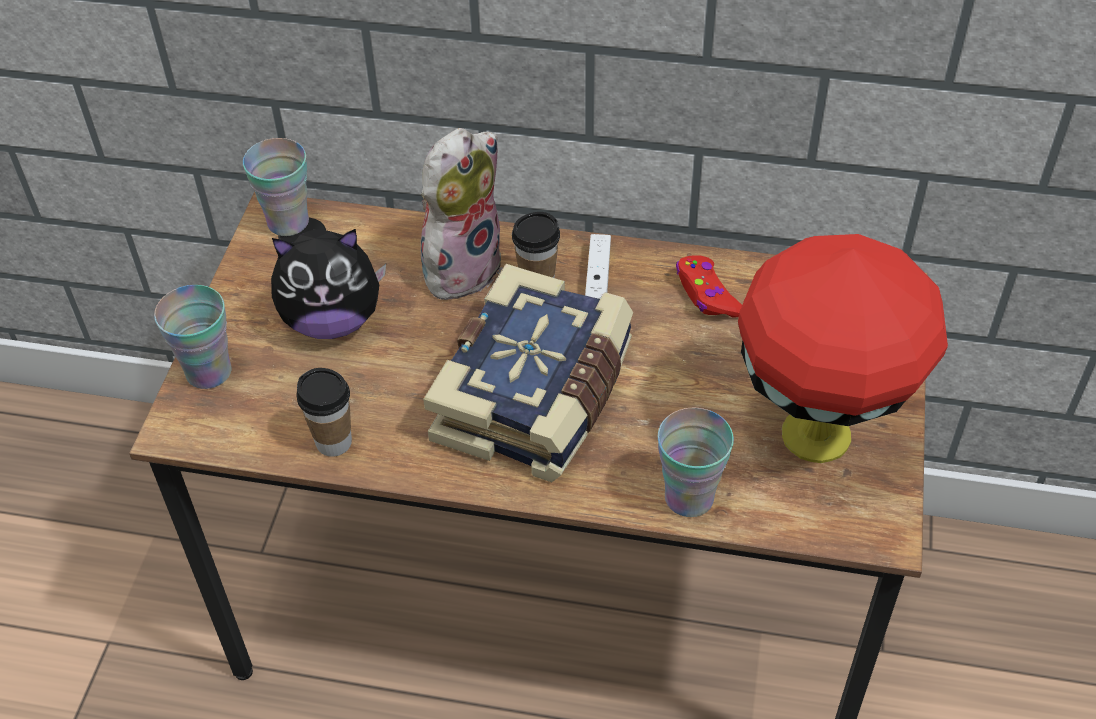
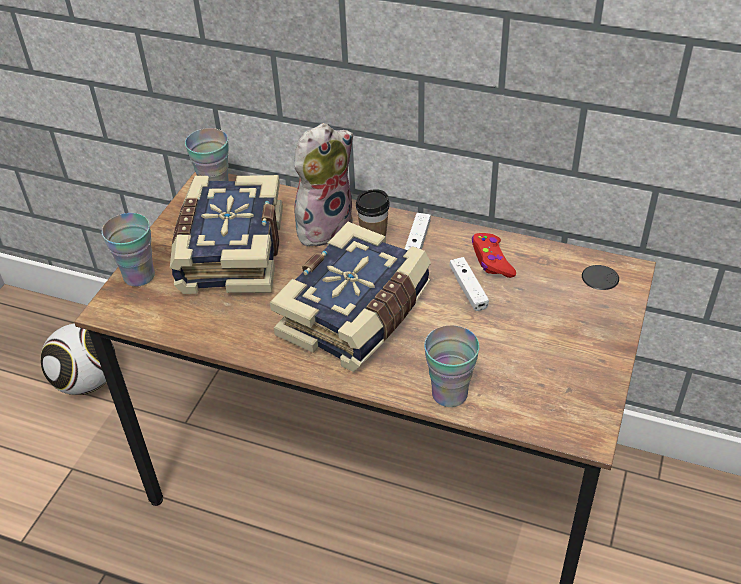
camera: 10 degrees right, 5 degrees down
(102, 508) = (87, 381): none -> football
(332, 320) = (229, 252): plush toy -> book
(333, 442) = (210, 329): cup -> none
(683, 340) = (468, 289): none -> white game controller
(817, 438) = (552, 364): red table lamp -> none

